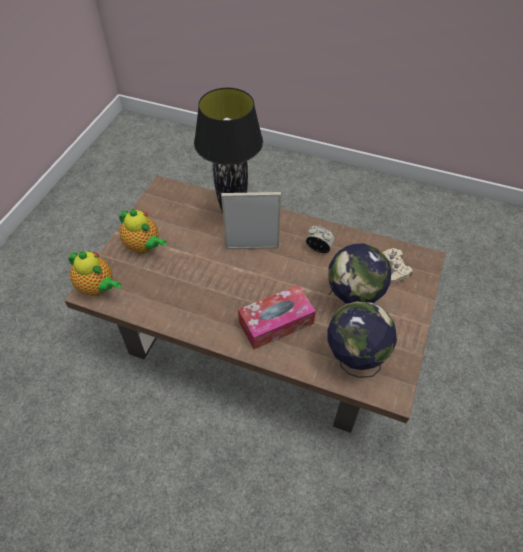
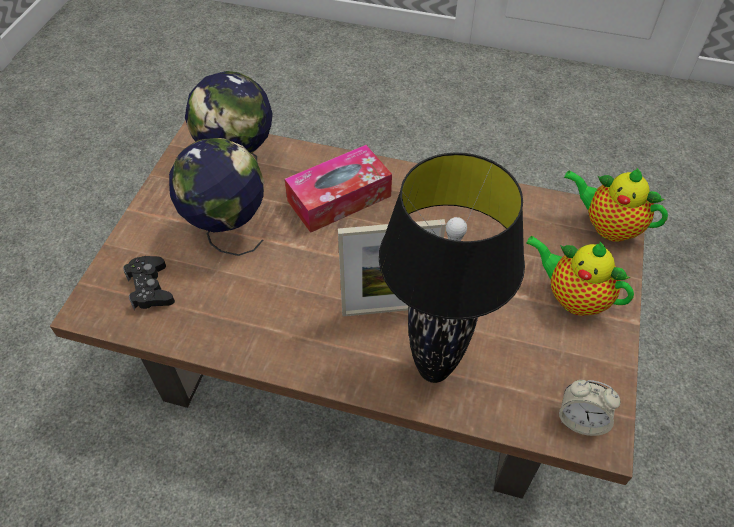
camera: 175 degrees right, 0 degrees up
(319, 248) = (271, 315): alarm clock -> alarm clock (581, 420)
(393, 268) = (150, 288): beige game controller -> black game controller

